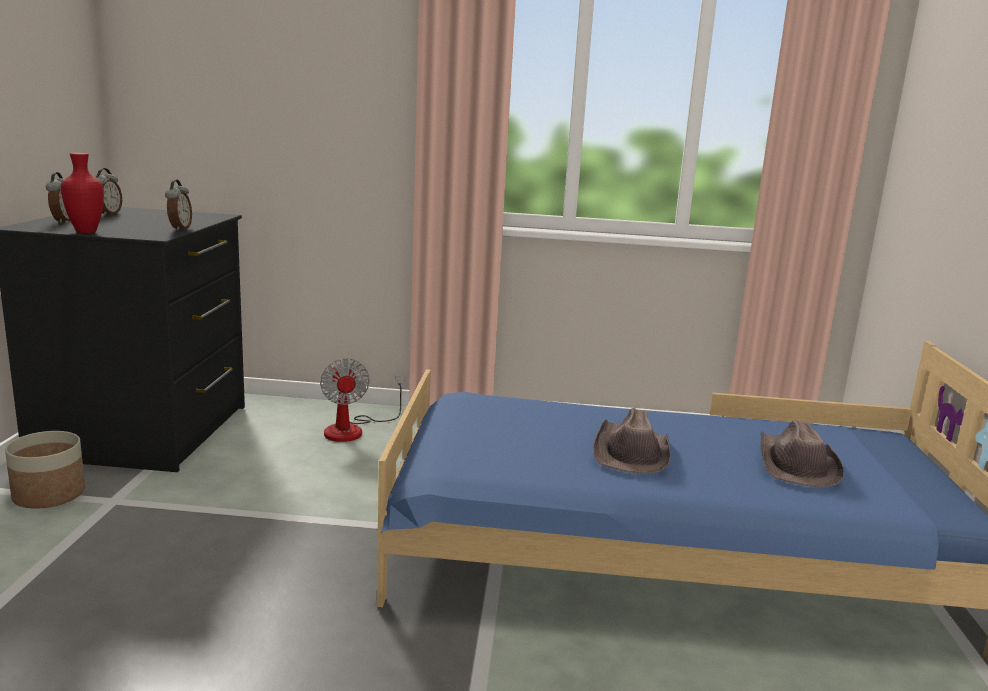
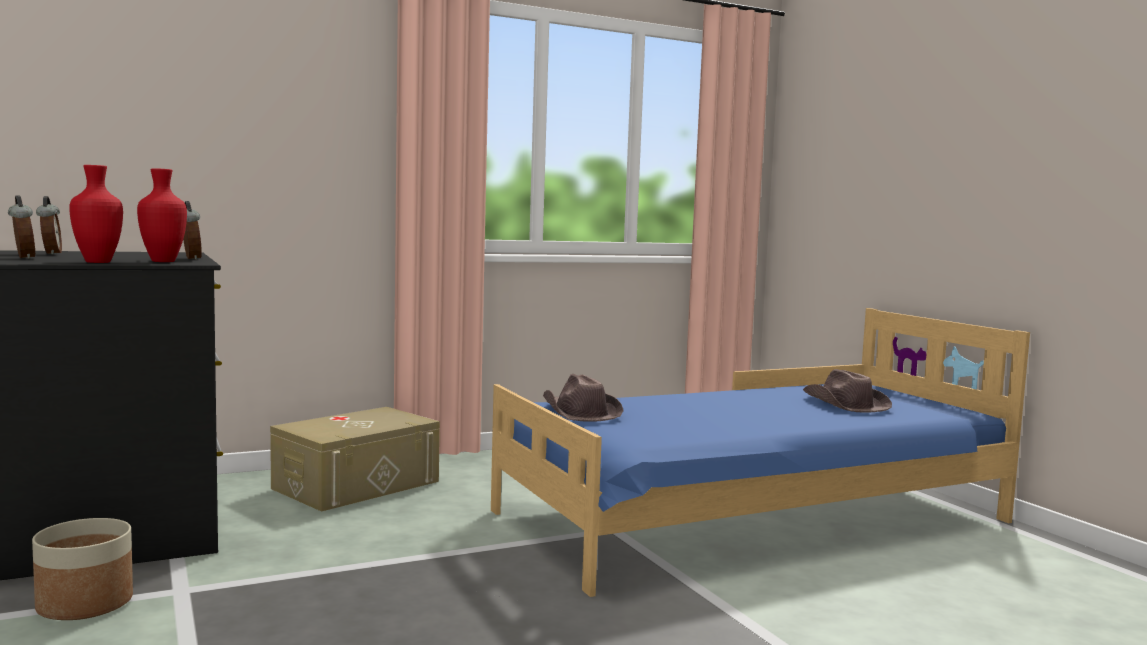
camera: 30 degrees left, 10 degrees down
(139, 233) = (162, 261): none -> red vase
(353, 429) = (356, 485): fan -> beige storage box
(631, 452) = (737, 414): brown hat -> brown hat (580, 412)

